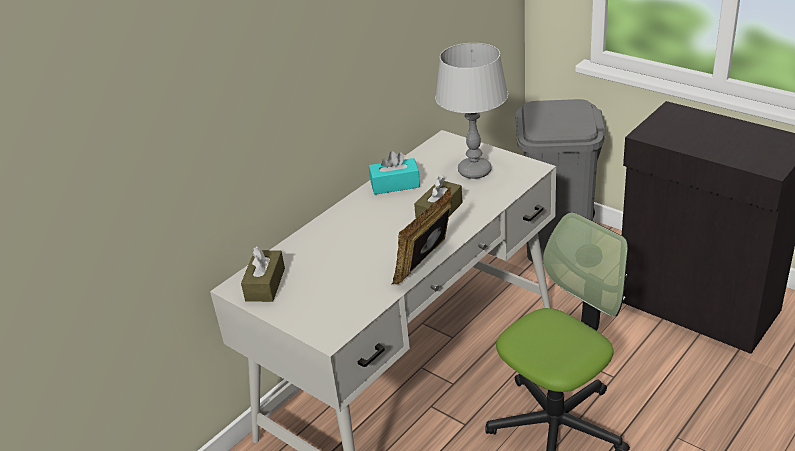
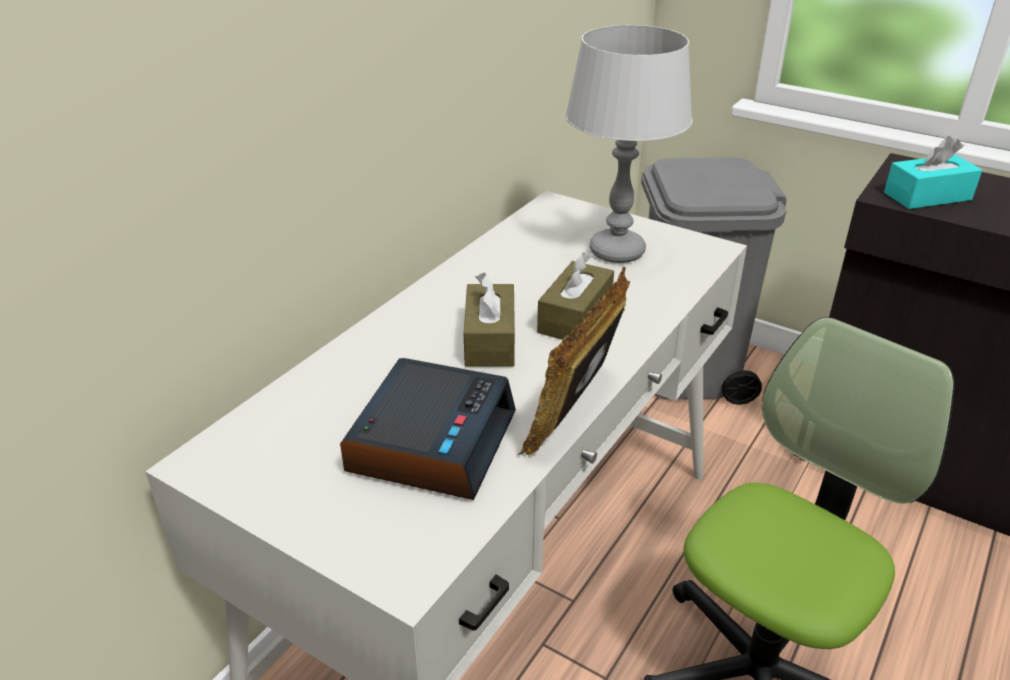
camera: 10 degrees left, 0 degrees up
(265, 284) = (262, 456): brown tissue box -> brown tissue box (490, 340)
(349, 277) = (431, 441): none -> alarm clock
(395, 184) = (487, 271): turquoise tissue box -> turquoise tissue box (927, 196)

